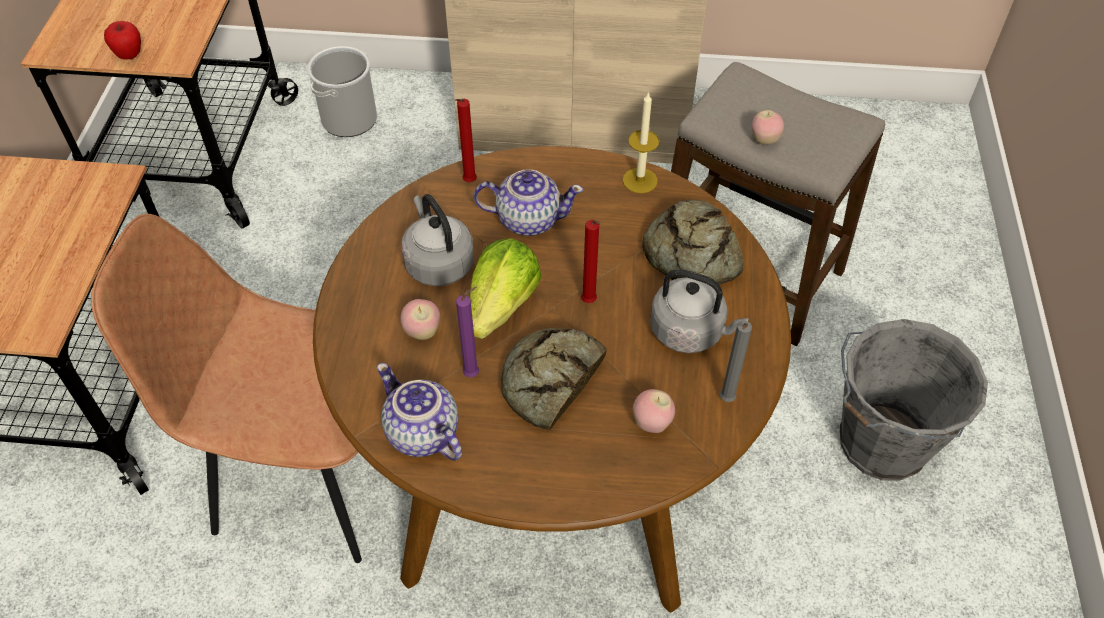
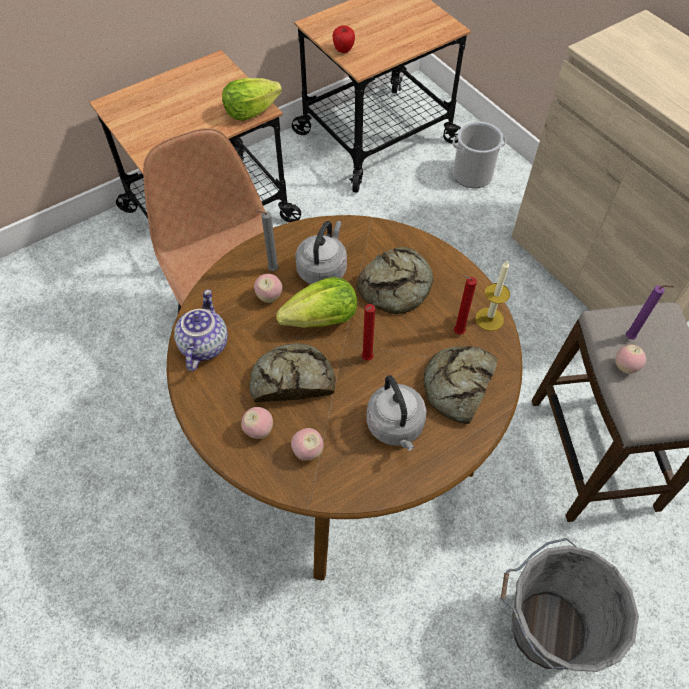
camera: 50 degrees right, 5 degrees up
(103, 191) = (250, 111): none -> lettuce
(468, 183) = (394, 240): red candle -> red candle (456, 332)
(474, 373) = (263, 340): purple candle -> purple candle (631, 338)
(528, 219) = (397, 286): teapot -> bread
(585, 450) = (259, 430): none -> apple
(725, 401) = (361, 481): grey candle -> grey candle (271, 270)

